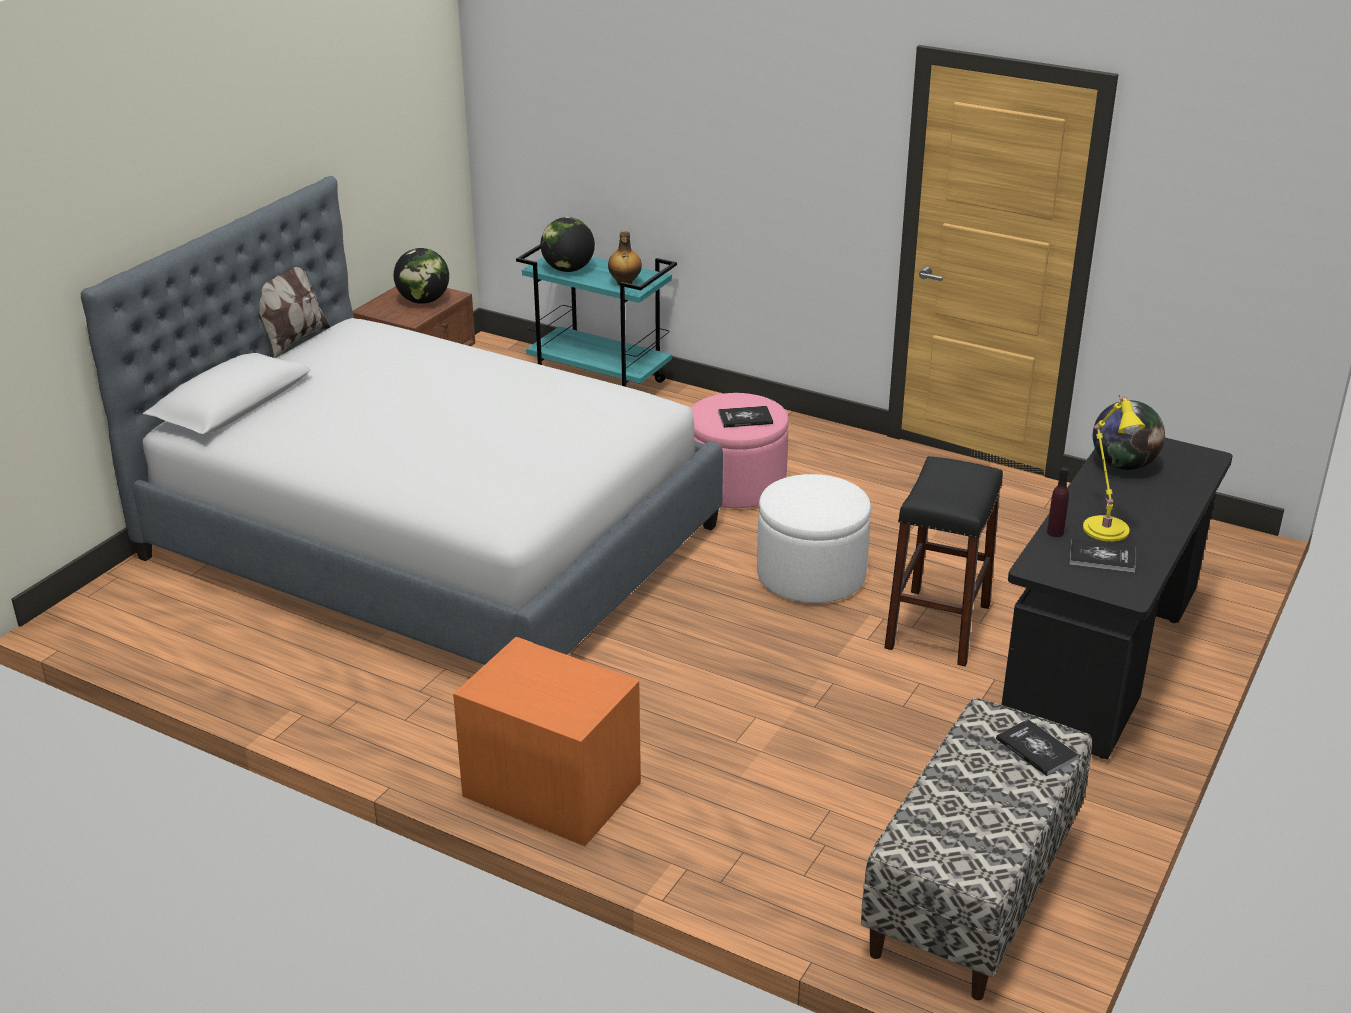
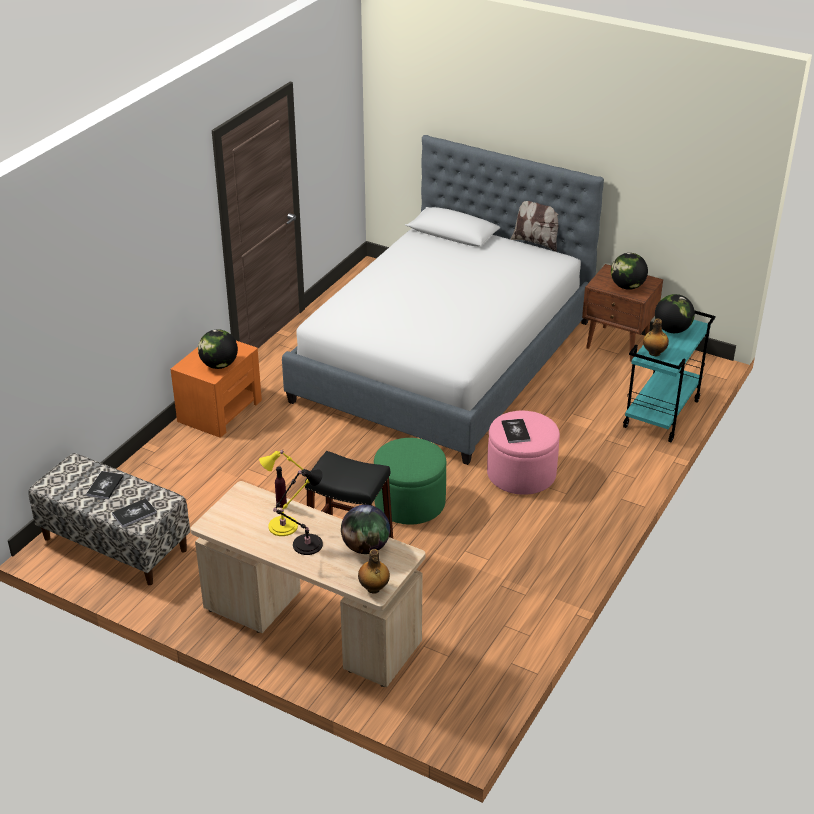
camera: 90 degrees right, 5 degrees up
(574, 678) = (219, 365): none -> globe
(811, 575) = (410, 503): white ottoman -> green ottoman
(1102, 557) = (250, 520): book -> book (105, 486)
(1103, 657) = (311, 627): black desk -> beige desk
(1140, 510) = (305, 545): none -> black table lamp
(1202, 458) = (373, 588): none -> bottle

